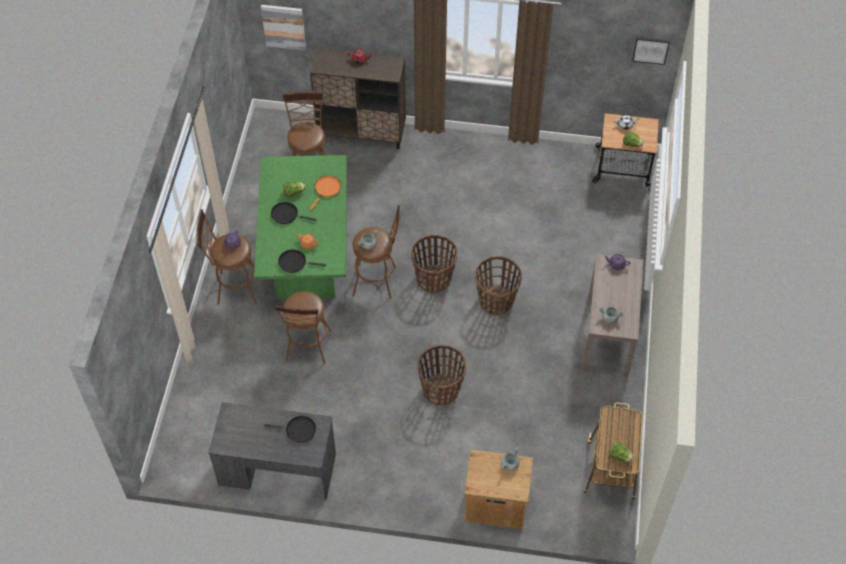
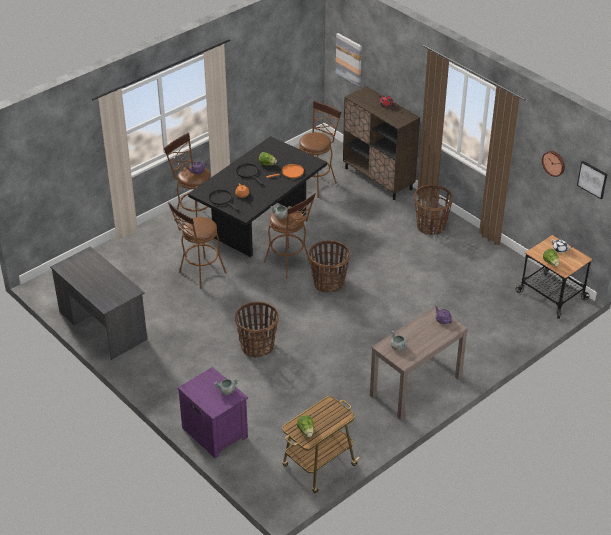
camera: 40 degrees right, 15 degrees down
(298, 430) = (115, 287): black frying pan -> none
(306, 255) = (260, 225): green dining table -> black dining table
(495, 503) = (215, 431): brown nightstand -> purple nightstand
(496, 301) = (357, 320): basket -> basket (431, 226)
(598, 49) = (554, 163): none -> wall clock

